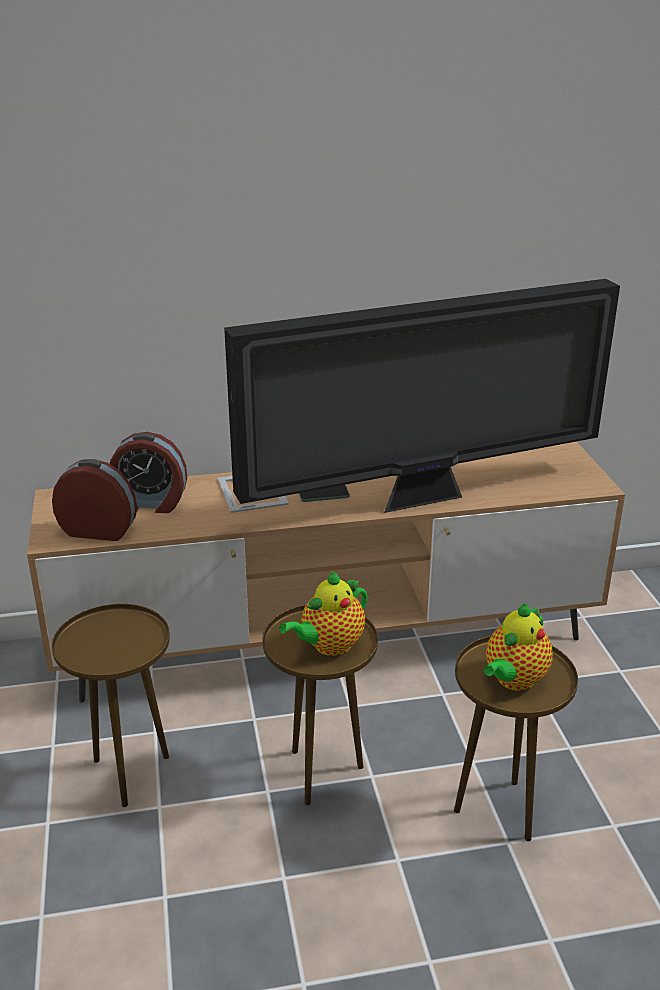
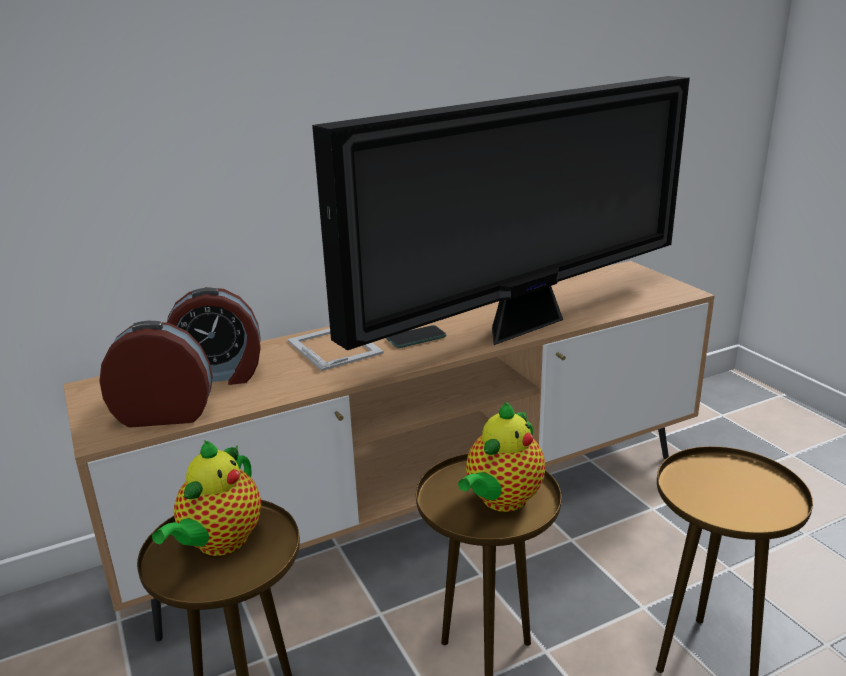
camera: 15 degrees left, 5 degrees down
(513, 680) = (733, 497): teapot -> teapot (219, 543)

